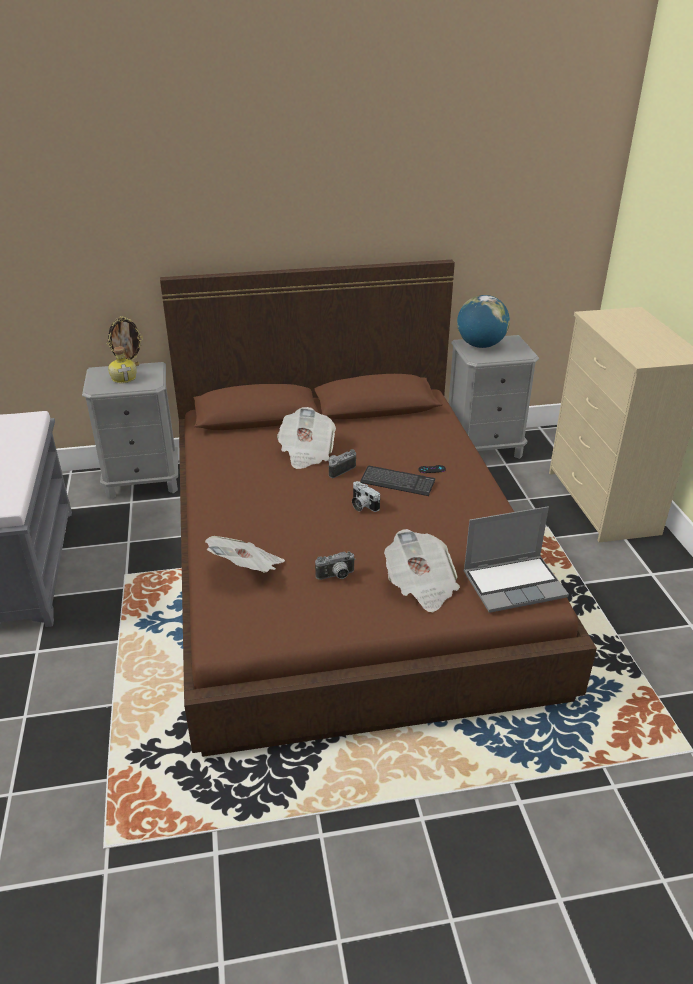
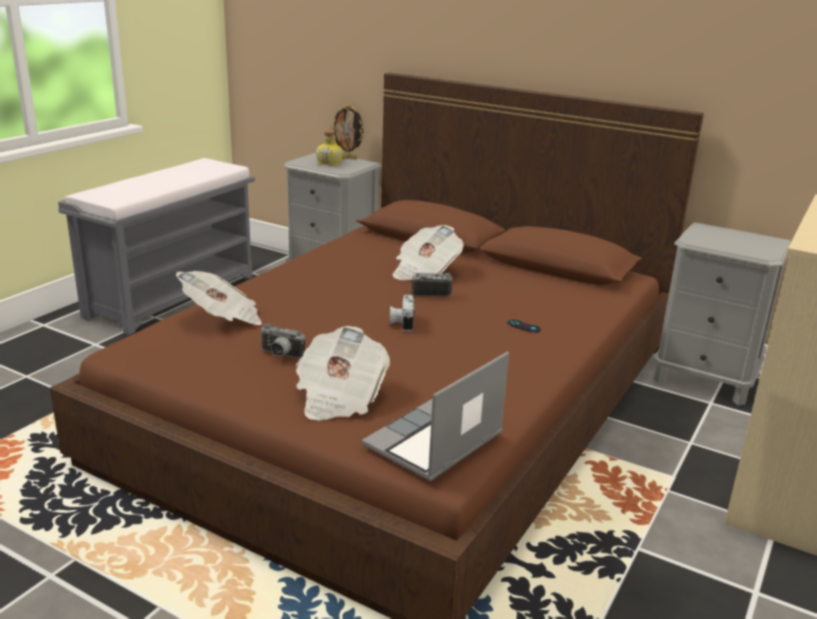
camera: 40 degrees right, 10 degrees down
(397, 482) = (468, 321): keyboard -> none
(480, 345) = (719, 234): globe -> none
(514, 584) = (434, 442): laptop -> laptop turned 105 degrees clockwise

